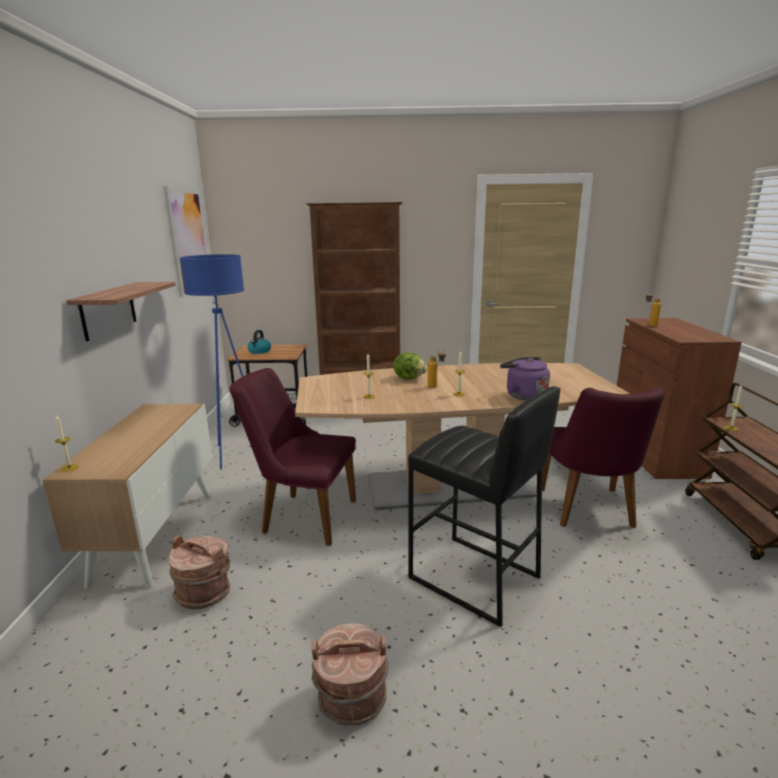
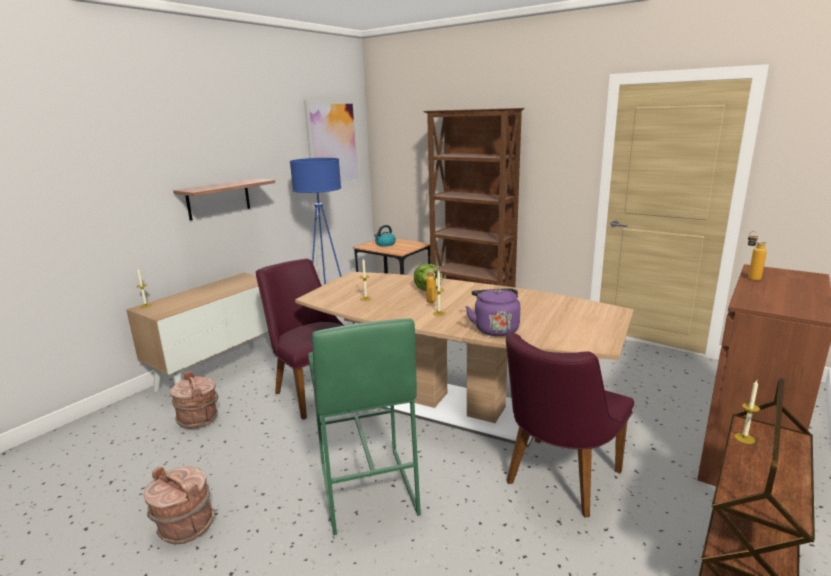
camera: 35 degrees right, 0 degrees up
(474, 578) = (366, 489): black stool -> green stool

